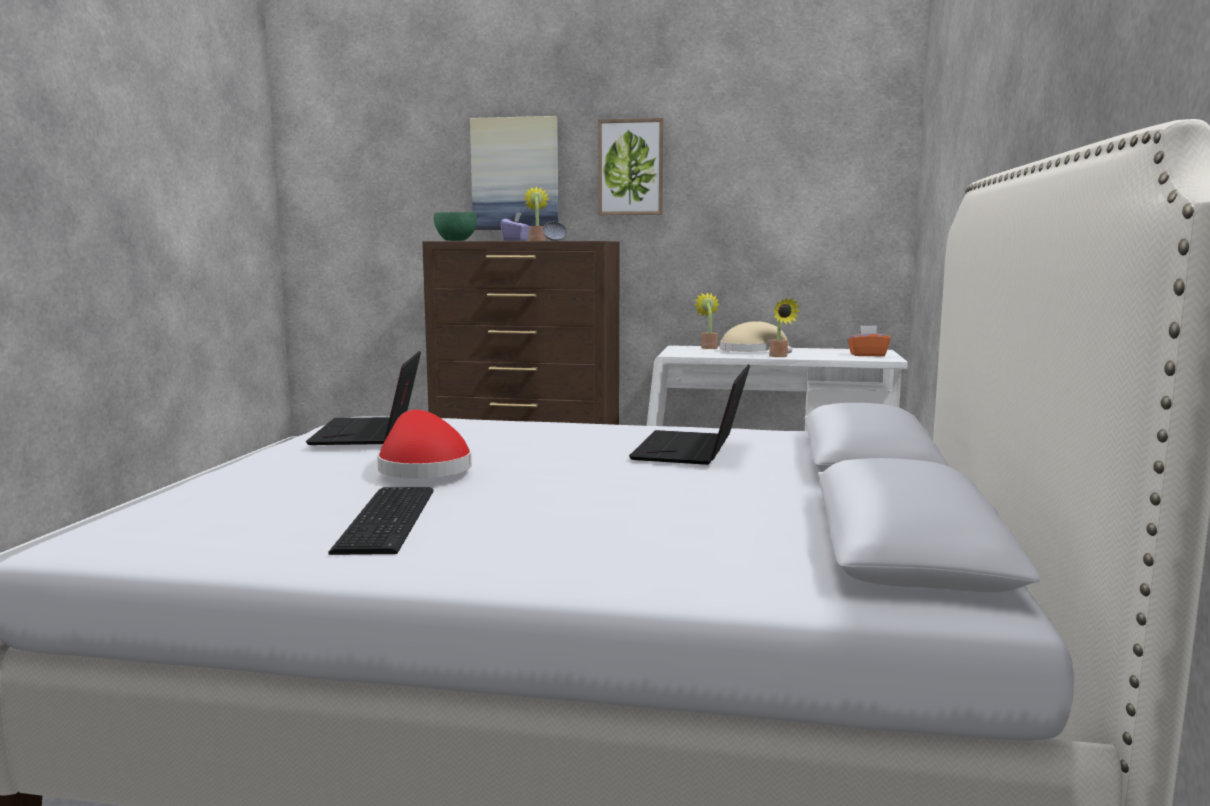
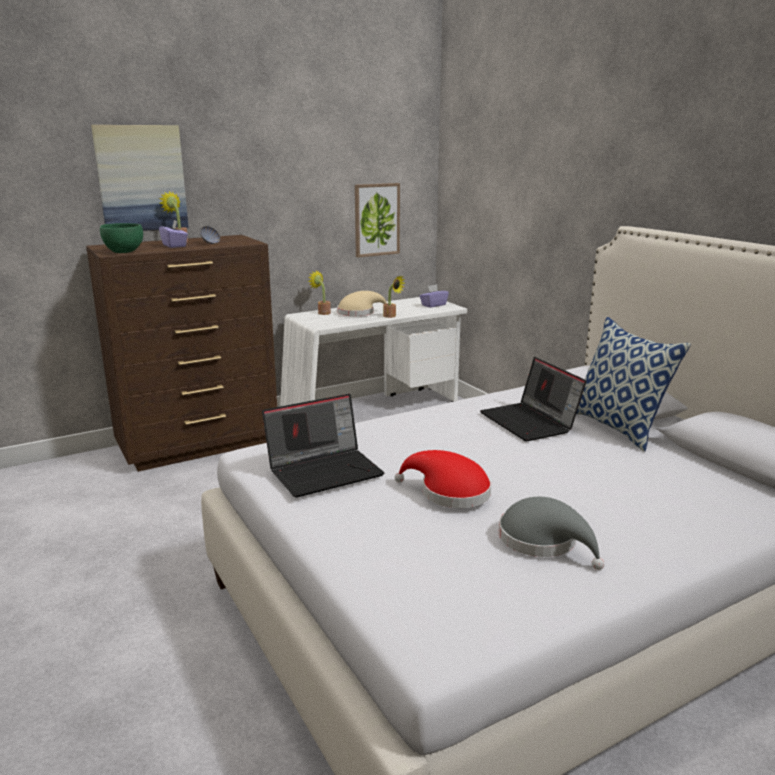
camera: 40 degrees left, 10 degrees up
(369, 433) = (325, 470): laptop -> laptop turned 75 degrees counterclockwise
(391, 518) = (543, 541): keyboard -> grey hat
(630, 167) = (245, 171): picture -> picture (376, 219)
(801, 477) = (618, 428): none -> pillow
(867, 355) = (433, 305): orange tissue box -> purple tissue box

